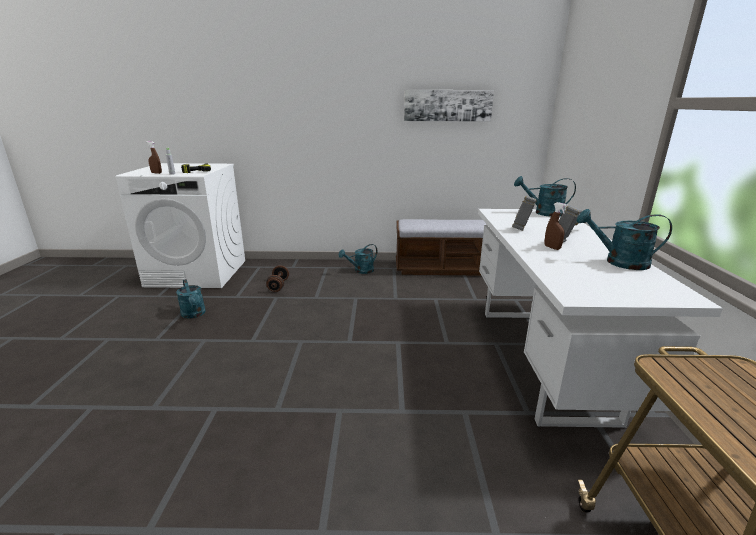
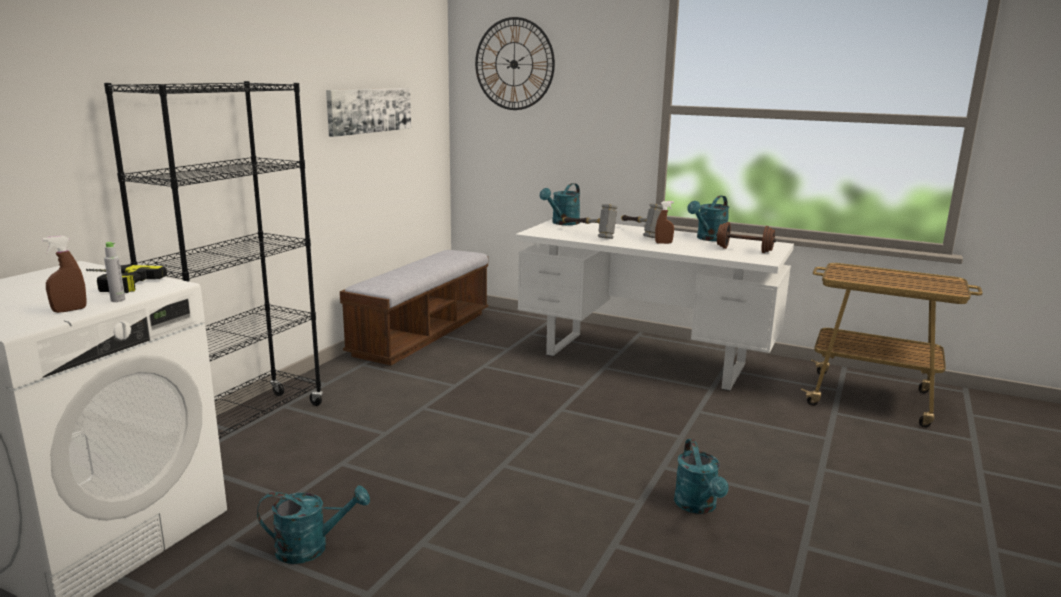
camera: 65 degrees left, 5 degrees down
(278, 286) = (299, 455): brown dumbbell -> brown dumbbell (744, 250)
(298, 267) = (245, 427): none -> black bookcase
(361, 271) = (338, 386): turquoise watering can -> turquoise watering can (698, 506)
(586, 65) = (514, 64): none -> wall clock

